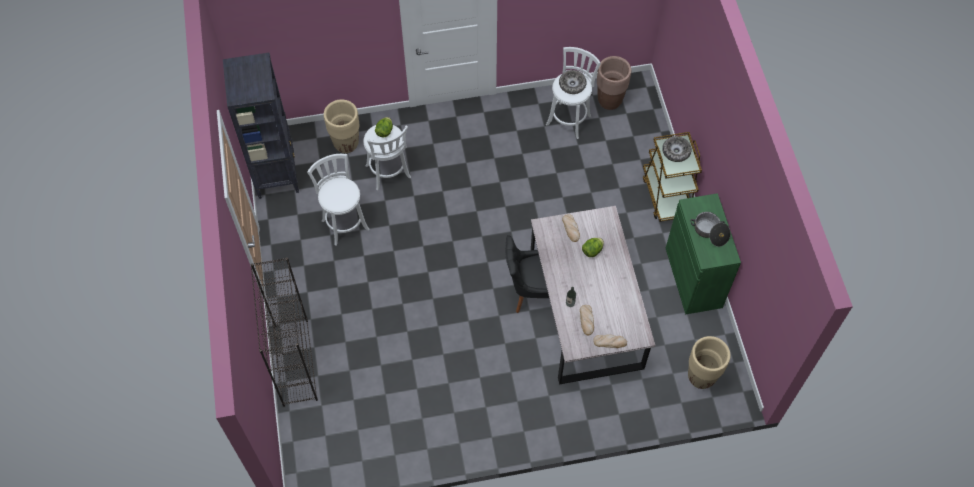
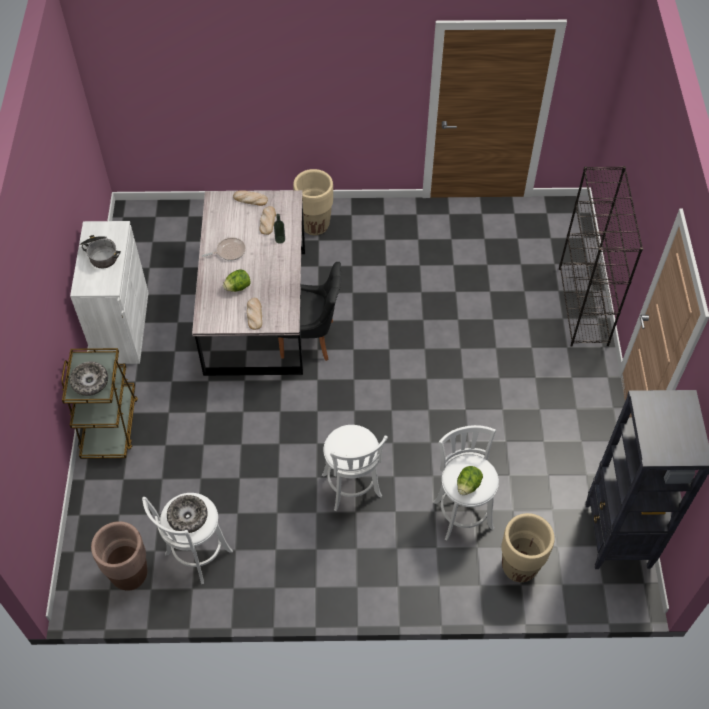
camera: 170 degrees left, 5 degrees down
(344, 223) = (525, 453): white stool -> white stool (352, 488)
(611, 284) = (229, 251): none -> frying pan
(693, 277) = (122, 327): green cabinet -> white cabinet
(701, 377) = (158, 234): beige planter -> beige planter (315, 225)

